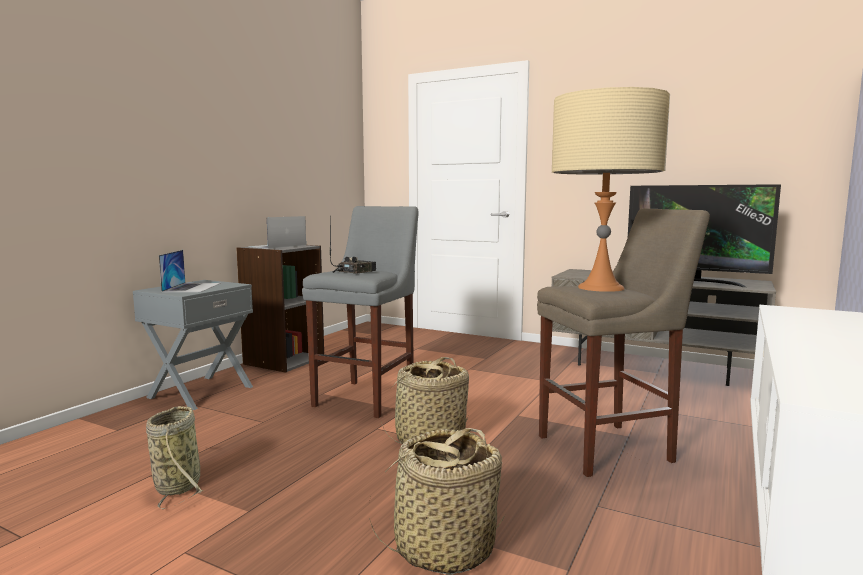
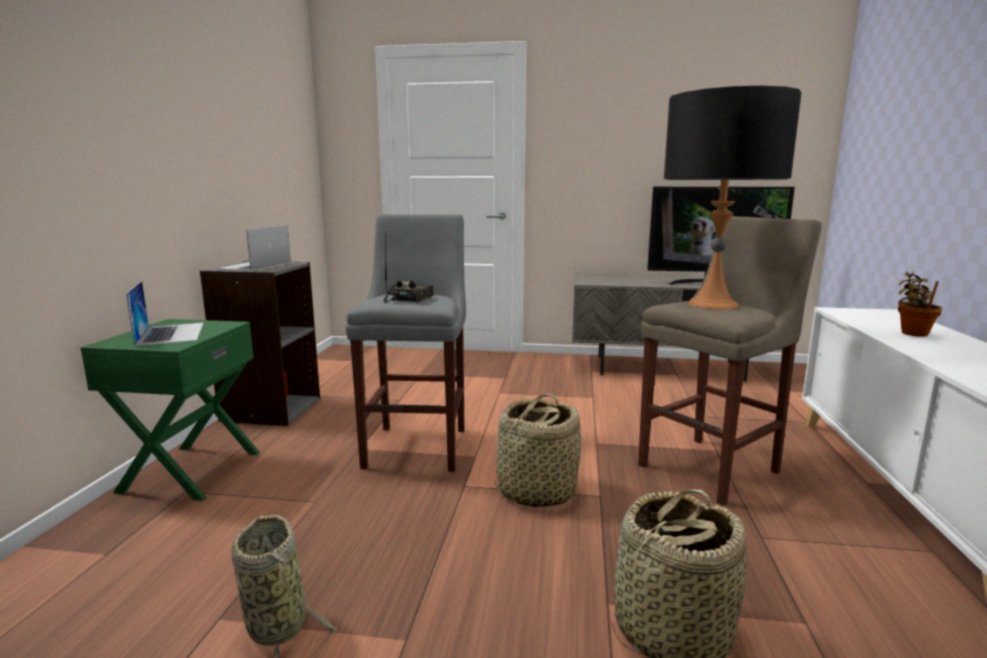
camera: 20 degrees left, 5 degrees up
(200, 392) = (190, 471): grey nightstand -> green nightstand
(600, 287) = (712, 304): beige table lamp -> black table lamp
(821, 329) = (913, 333): none -> potted plant

